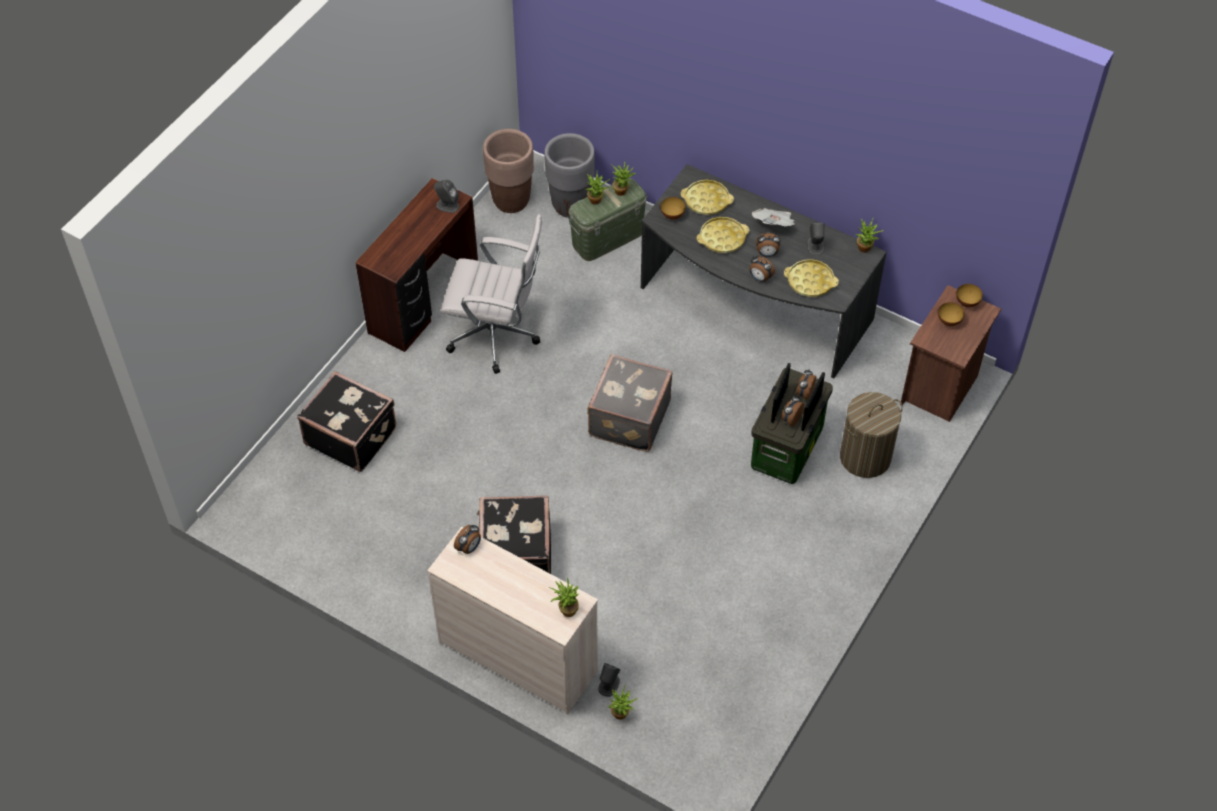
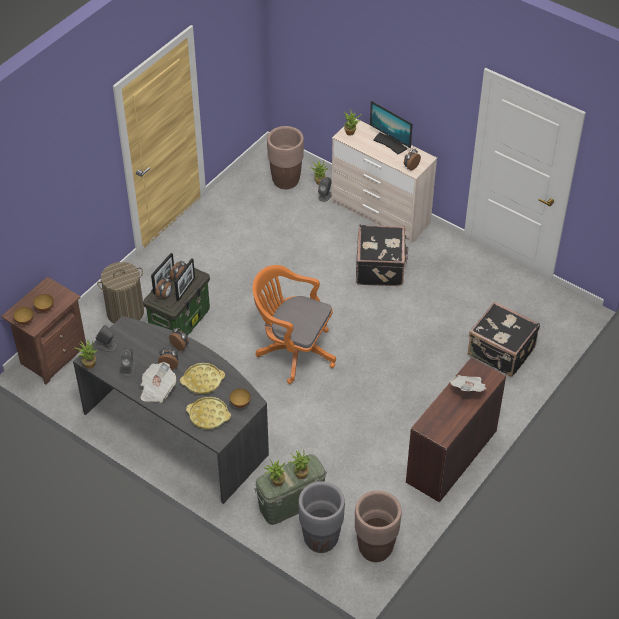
camera: 175 degrees left, 5 degrees down
(402, 243) = (468, 389): none -> newspaper
(447, 205) = (432, 420): grey speaker -> grey speaker (107, 346)
(497, 337) = (390, 420): white office chair -> none
(502, 593) = (390, 143): none -> monitor
(628, 418) = (293, 350): grey suitcase -> orange office chair
(676, 712) = (286, 181): none -> brown planter
(810, 281) = (141, 340): yellow tray -> none

